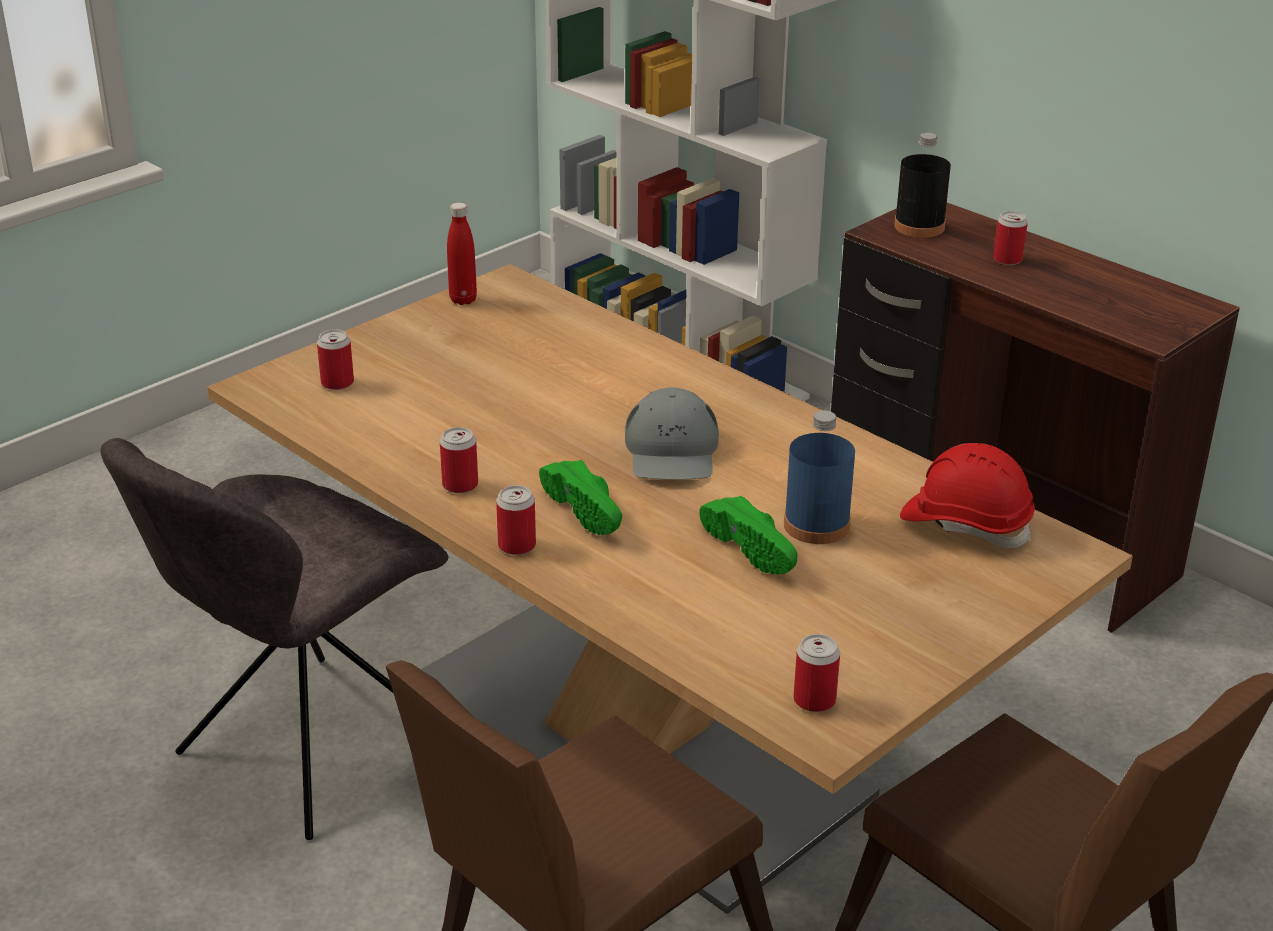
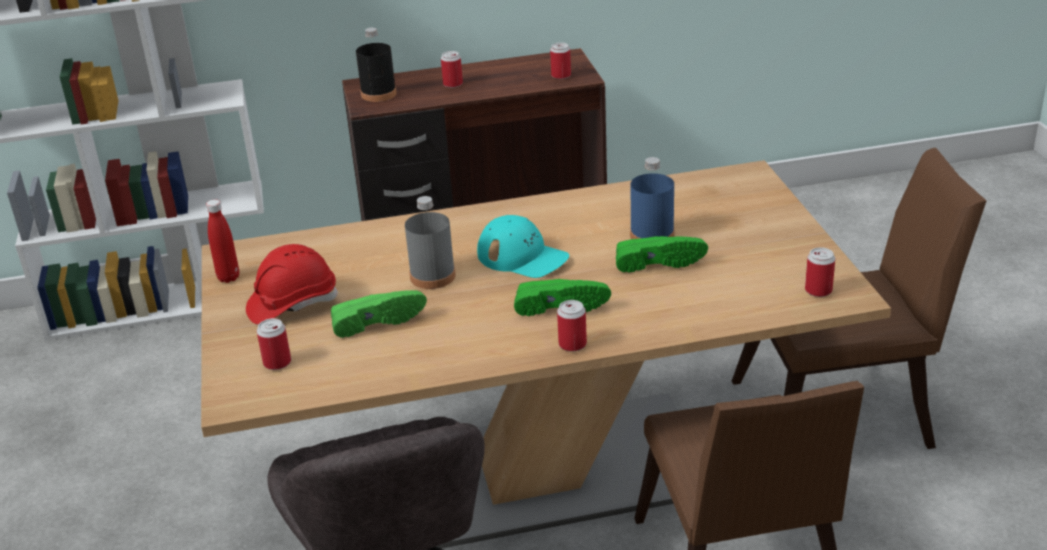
camera: 55 degrees left, 0 degrees up
(456, 409) = (376, 321): none -> green shoe
(460, 485) = (476, 346): can -> can (561, 76)
(574, 409) = (432, 276): none -> grey bottle
(672, 451) = (522, 257): grey cap -> turquoise cap
(965, 523) = (694, 192): red hard hat -> red hard hat (292, 304)

